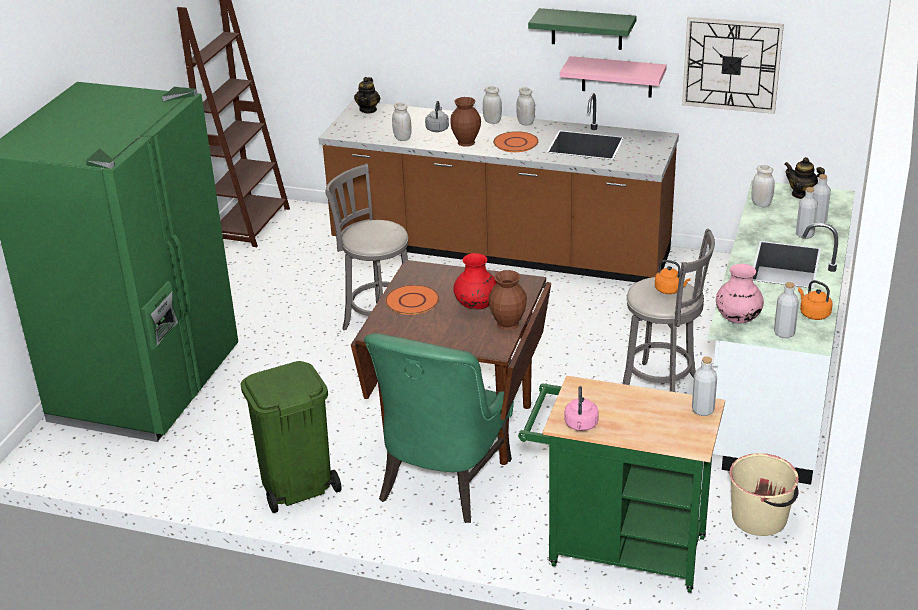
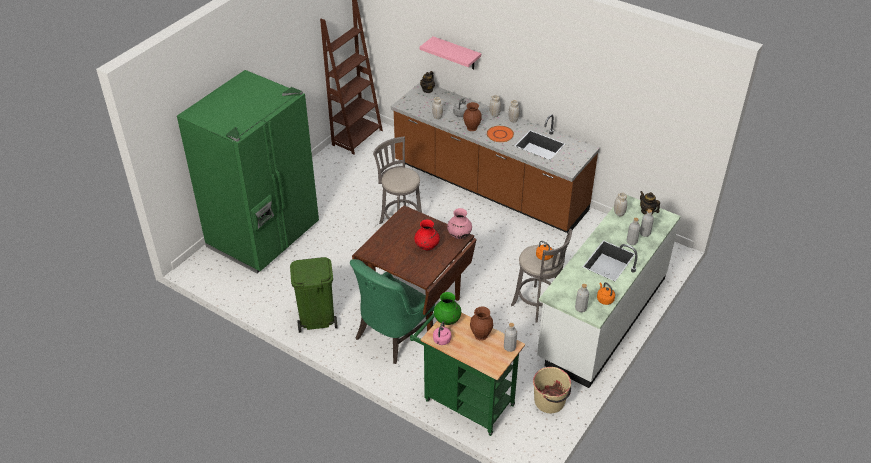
camera: 15 degrees right, 10 degrees up
(412, 301) = (394, 235): orange plate -> none
(507, 324) = (437, 263): brown vase -> brown vase (480, 335)
(574, 395) = (447, 320): none -> green vase
(586, 29) = (553, 76): green shelf -> none
(617, 77) = (568, 107): pink shelf -> pink shelf (456, 53)
(731, 64) = (633, 117): wall clock -> none
(737, 319) = (560, 292): pink vase -> pink vase (459, 235)

